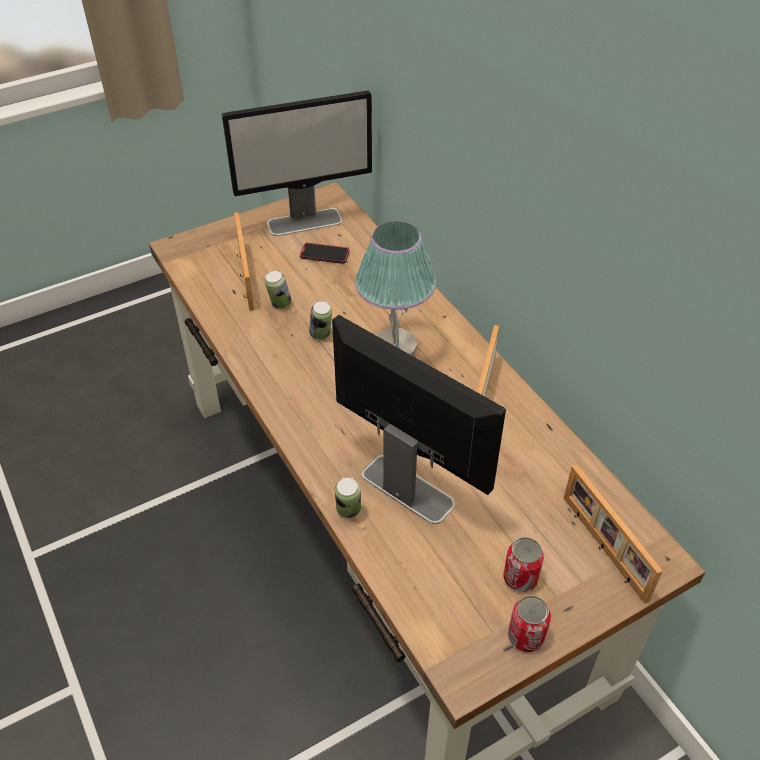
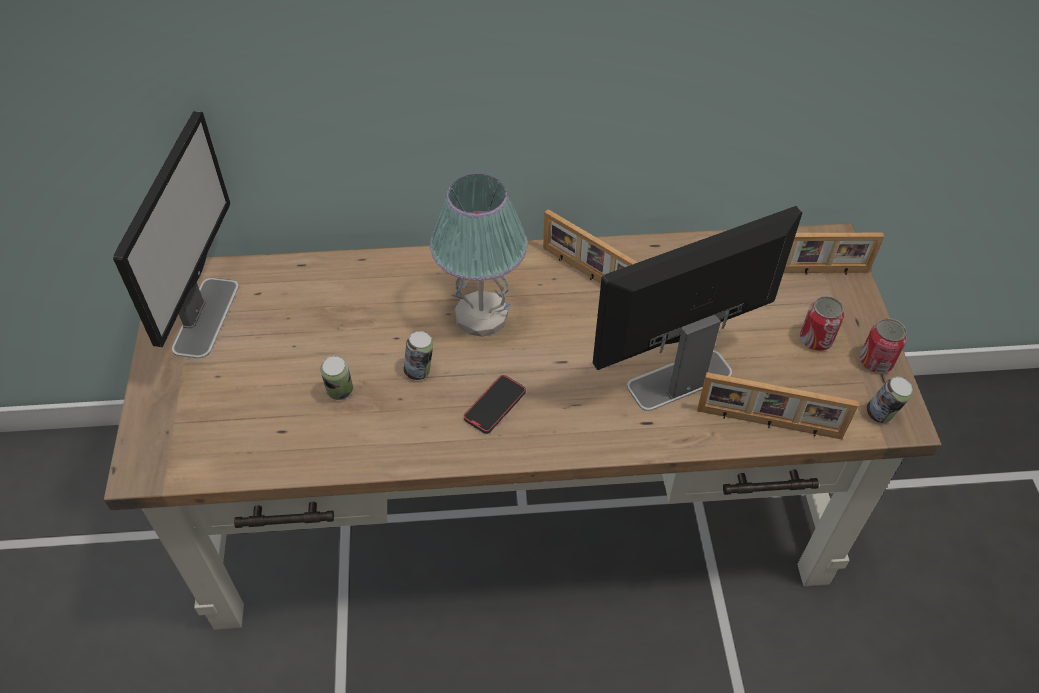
camera: 65 degrees left, 5 degrees up
(244, 276) = (262, 411): picture frame -> picture frame (768, 424)
(324, 255) = (284, 320): phone -> phone (495, 406)
(348, 511) = (686, 438): can -> can (881, 415)

